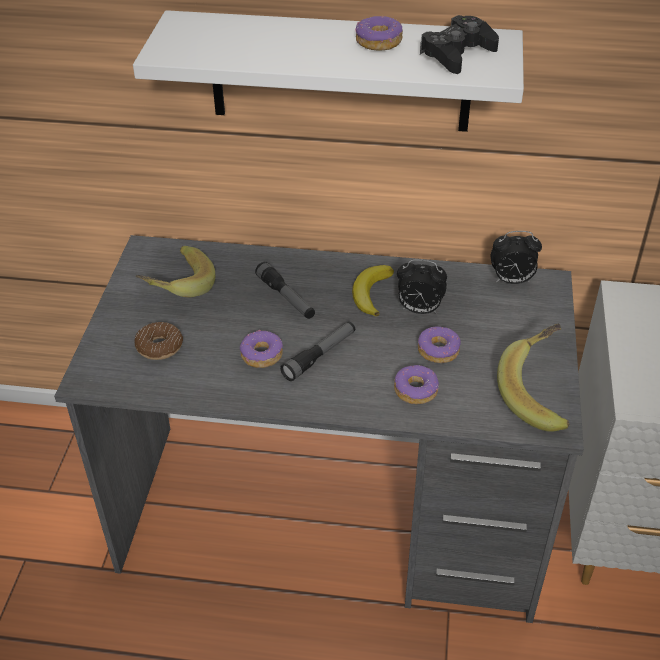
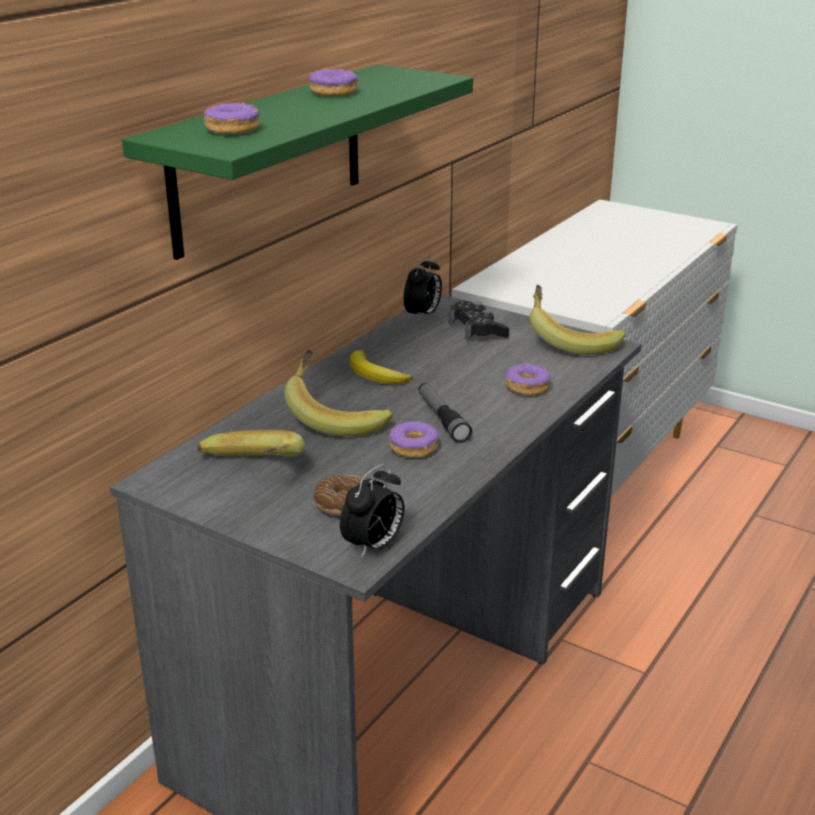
camera: 65 degrees left, 15 degrees down
(286, 297) = (337, 416): flashlight -> banana
(340, 72) = (269, 158): white shelf -> green shelf
(419, 310) = (422, 360): alarm clock -> alarm clock (373, 546)
(438, 350) = (484, 365): donut -> donut (232, 129)
(457, 54) = (392, 80): black game controller -> black game controller (477, 330)

